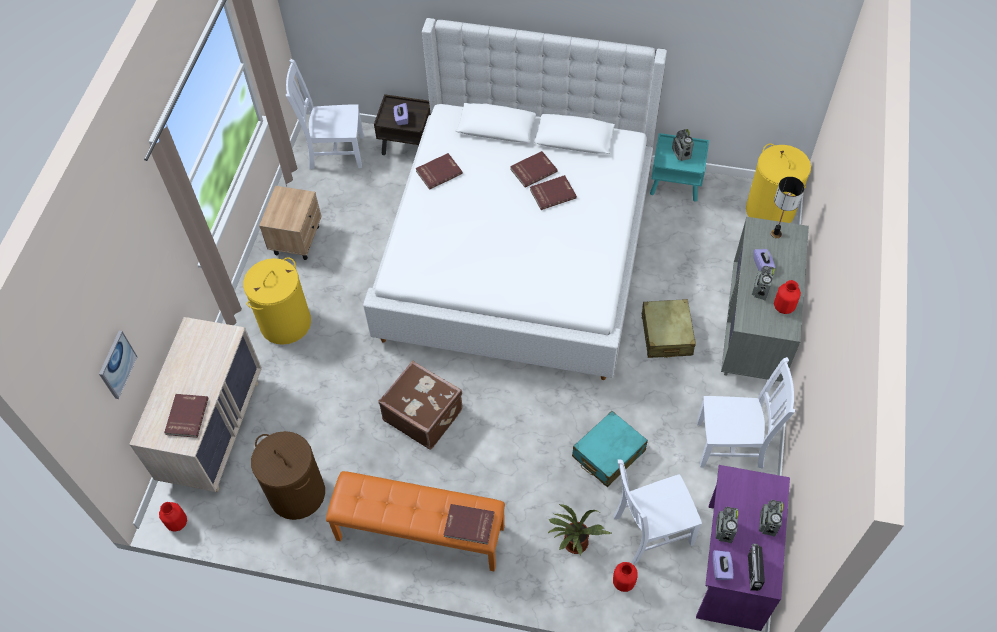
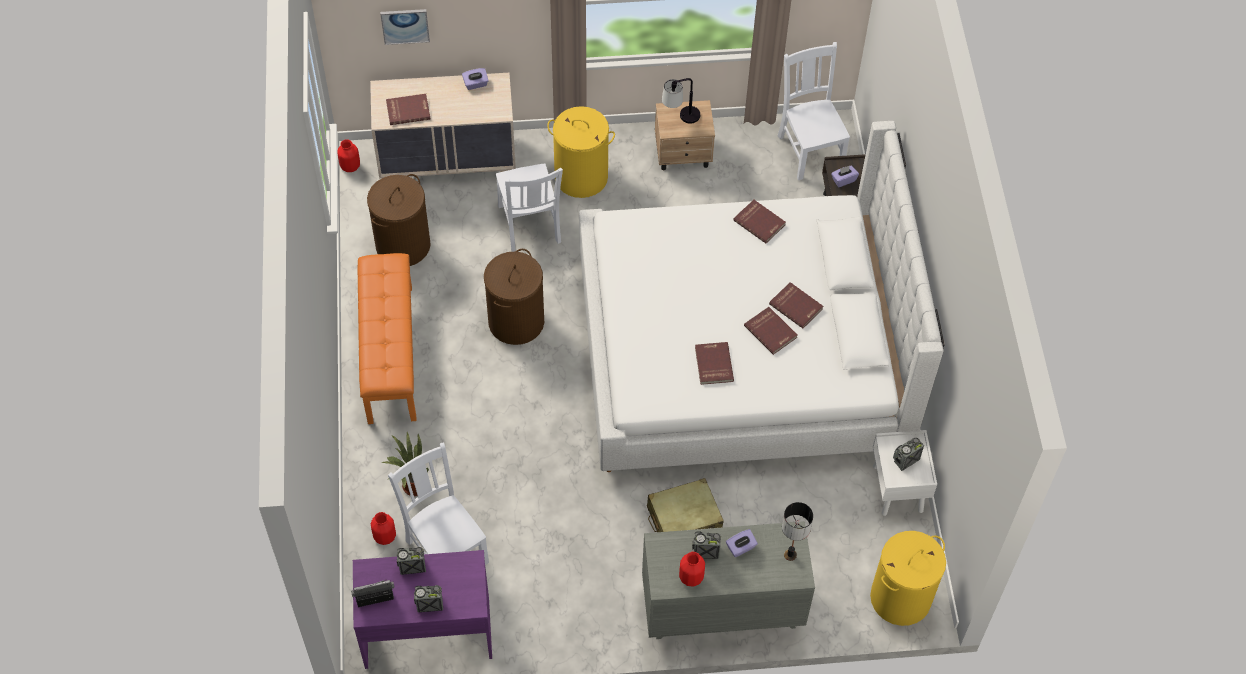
camera: 70 degrees right, 0 degrees up
(285, 211) = (680, 118): none -> table lamp
(423, 414) = (516, 321): brown suitcase -> brown laundry basket
(469, 525) = (378, 366): red book -> red book (713, 364)
(608, 454) = (520, 493): turquoise suitcase -> none
(675, 185) = (898, 489): turquoise nightstand -> white nightstand
(721, 569) = (371, 570): purple tissue box -> purple tissue box (475, 84)
(732, 444) = (566, 609): white chair -> white chair (529, 226)

